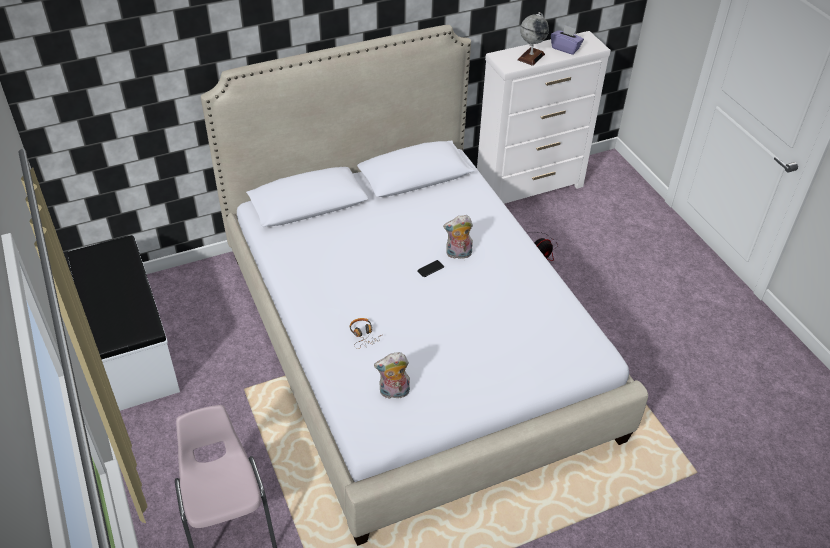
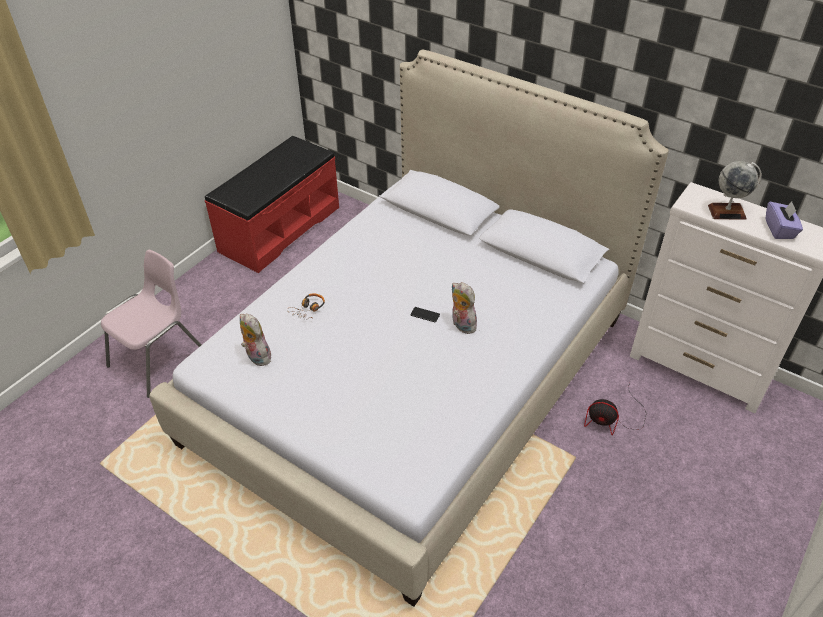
camera: 60 degrees right, 0 degrees up
(130, 348) = (279, 228): white bench -> red bench

